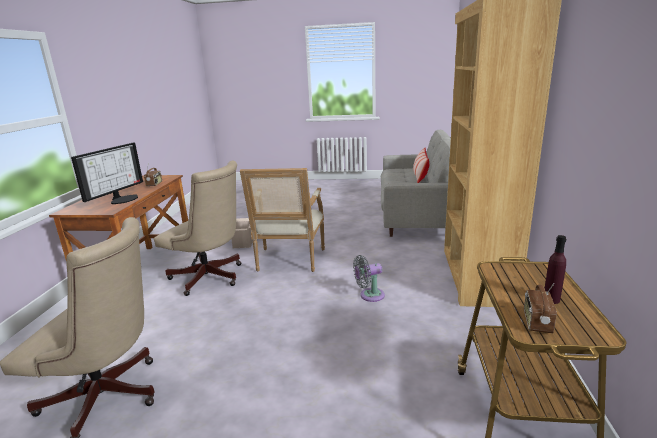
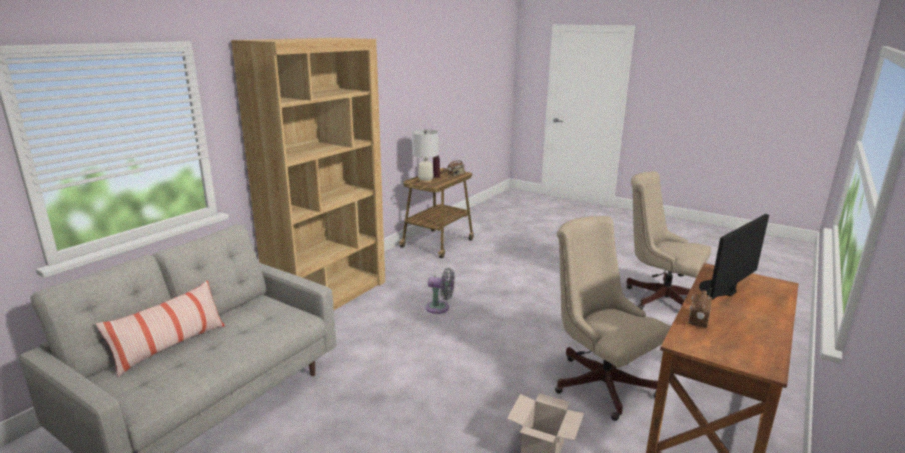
camera: 155 degrees left, 0 degrees up
(289, 262) = (488, 375): armchair -> none
(533, 277) = (425, 181): none -> white table lamp

